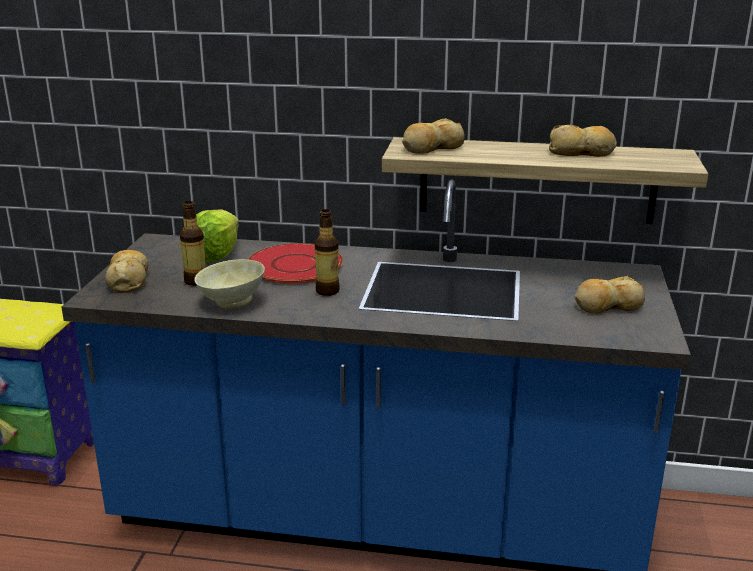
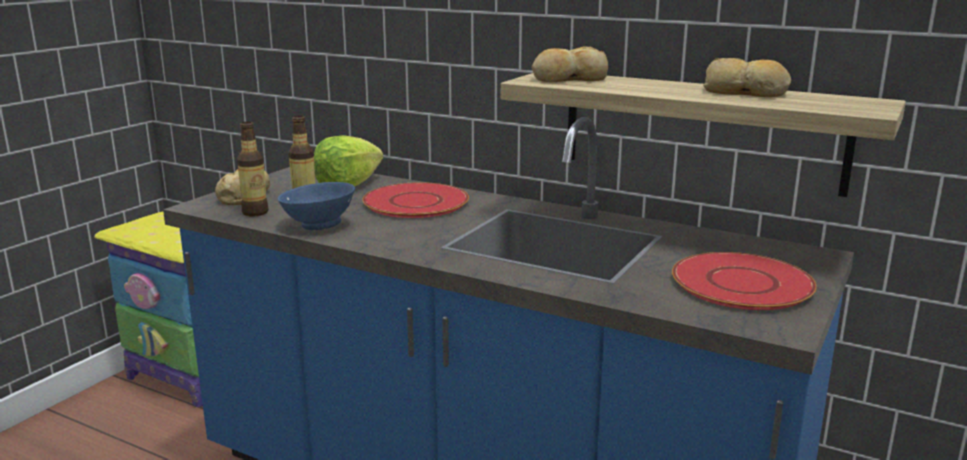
camera: 20 degrees right, 5 degrees down
(231, 302) = (318, 225): beige bowl -> blue bowl
(327, 291) = (424, 228): bottle -> bottle (255, 212)
(607, 305) = (742, 283): bread -> red plate

